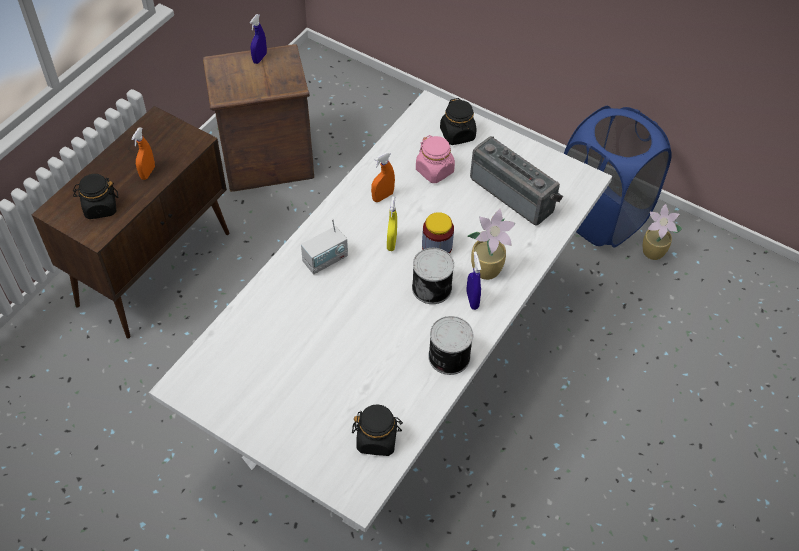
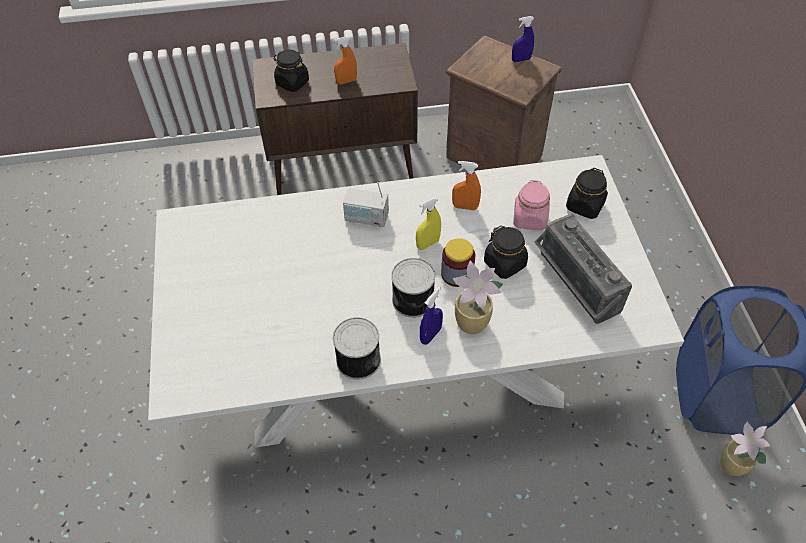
camera: 50 degrees right, 0 degrees up
(377, 439) = (234, 369): black jar -> black jar (505, 263)
(514, 193) = (574, 285): radio -> radio turned 150 degrees clockwise

